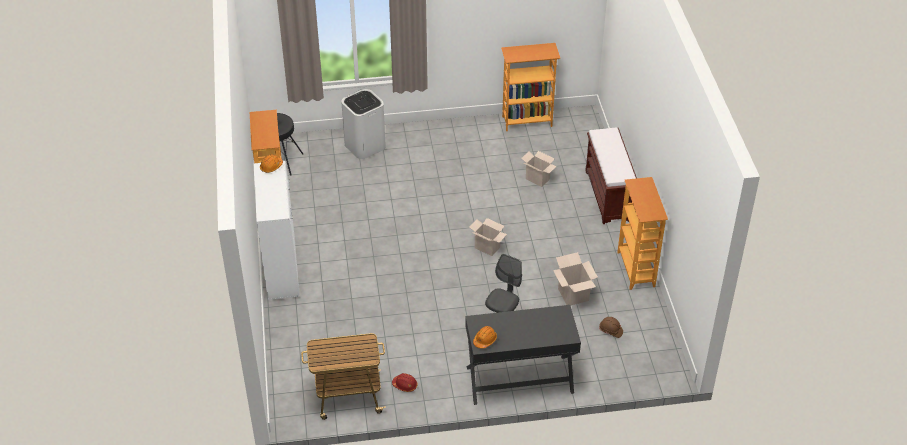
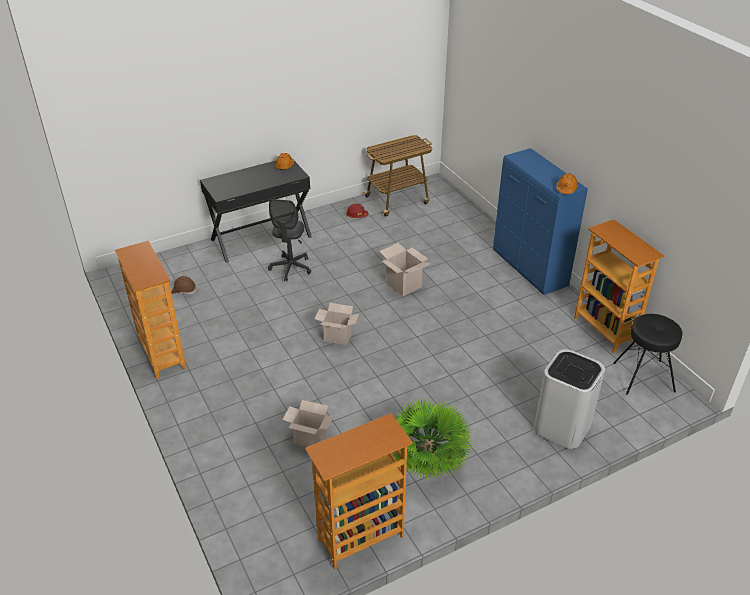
camera: 160 degrees right, 5 degrees down
(281, 269) = (530, 269): white cabinet -> blue cabinet
(468, 146) = (427, 466): none -> potted plant
(573, 295) = (228, 313): cardboard box -> cardboard box (404, 285)
(608, 196) = (207, 440): brown bench -> none

